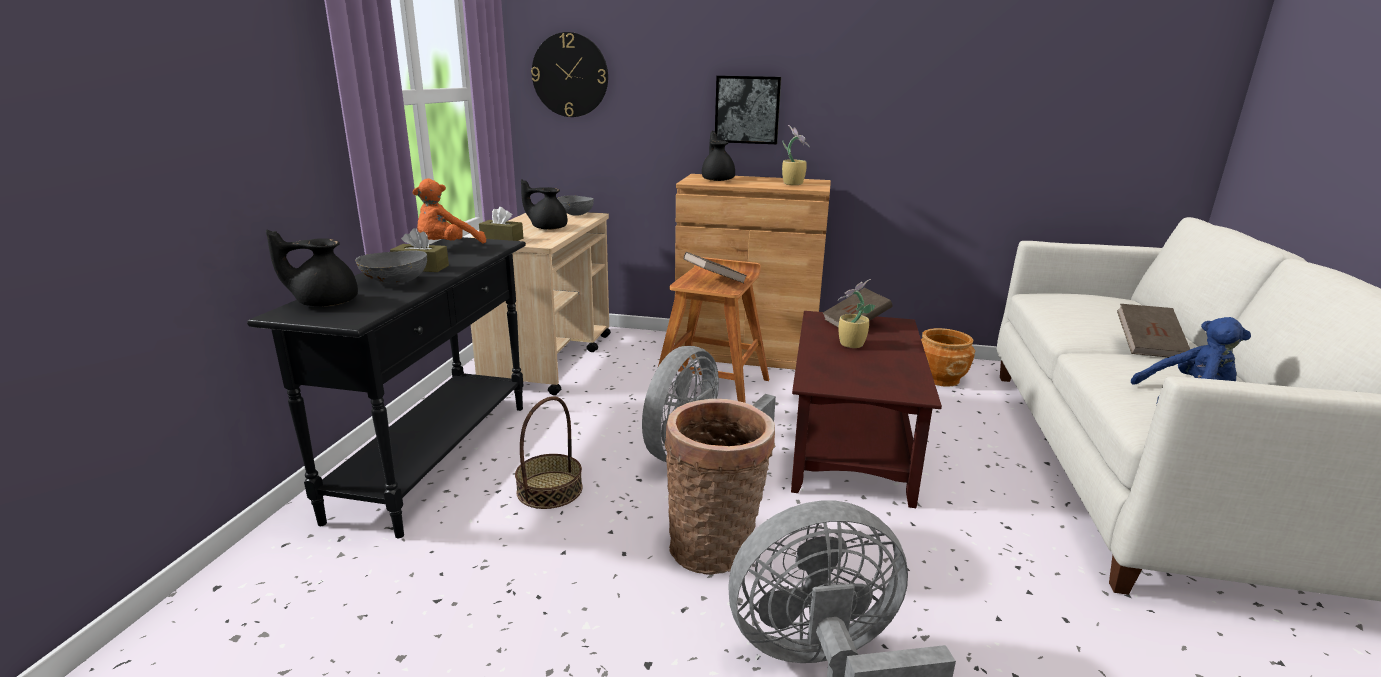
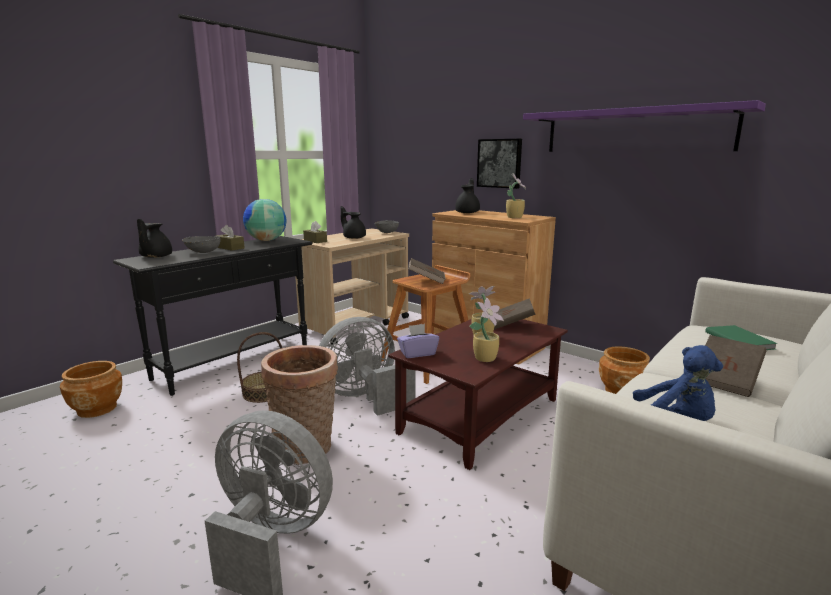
camera: 30 degrees right, 5 degrees down
(285, 602) = (97, 408): none -> brown planter
(324, 302) = (155, 257): black teapot -> black teapot turned 105 degrees counterclockwise
(447, 247) = (266, 240): orange plush toy -> globe
(570, 75) = (399, 143): wall clock -> none
(823, 381) = (417, 353): none -> purple tissue box
(899, 370) = (486, 358): none -> potted plant
(932, 73) = (635, 131): none -> purple shelf
(1093, 303) = (739, 340): none -> green book

